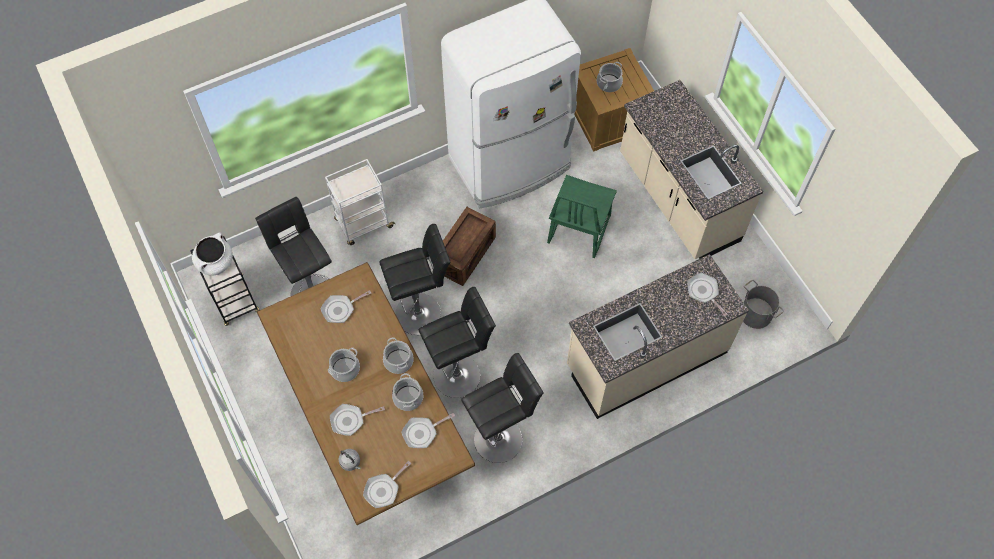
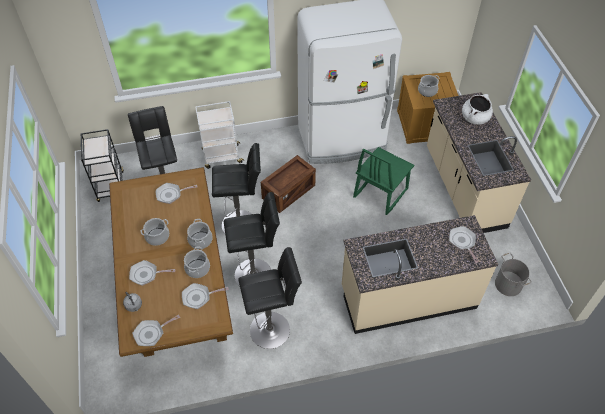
camera: 15 degrees right, 10 degrees down
(215, 262) = (96, 146): white cooking pot -> white cooking pot (475, 118)

